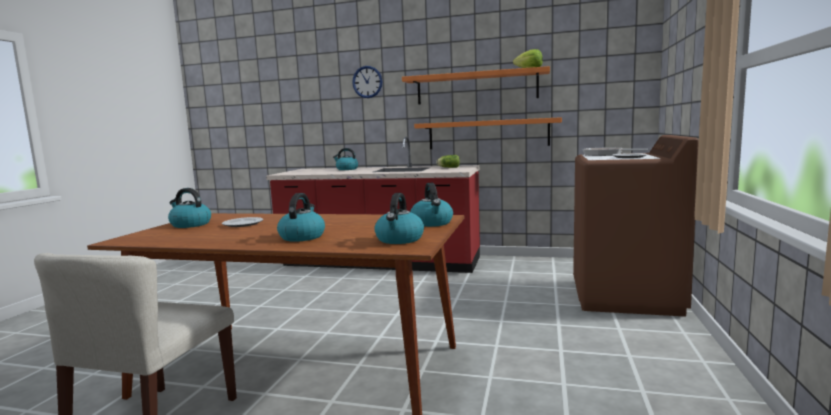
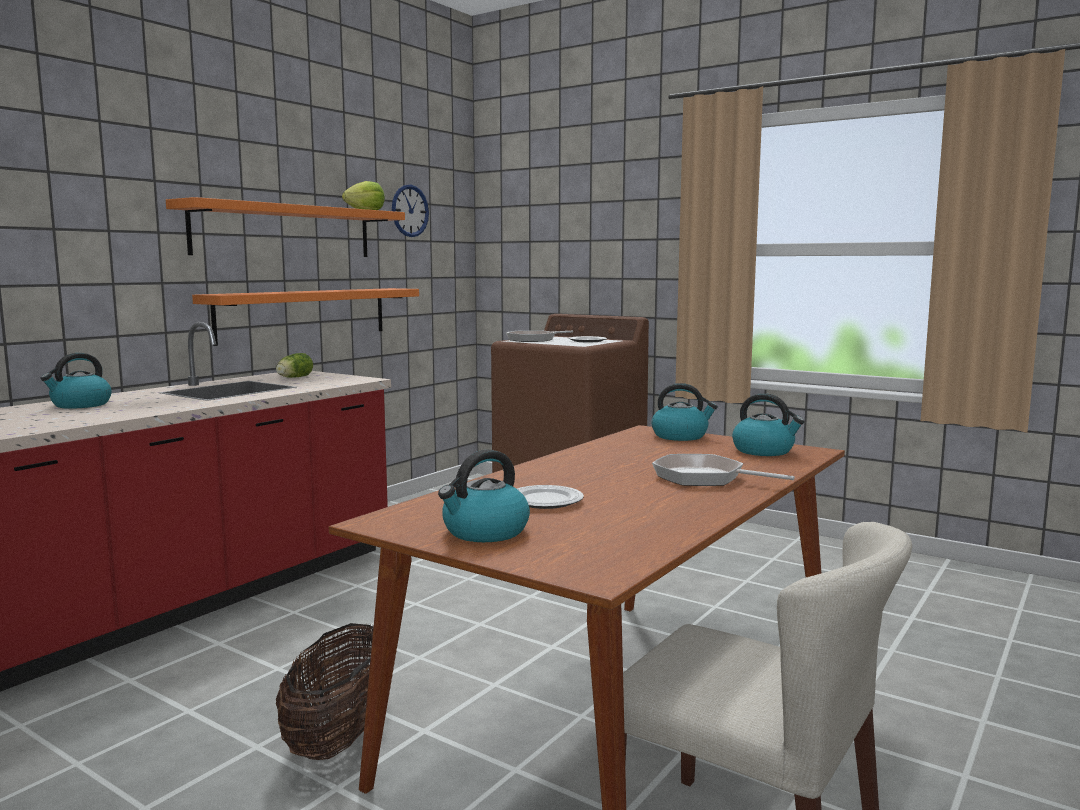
camera: 70 degrees left, 0 degrees up
(268, 315) = (338, 737): none -> basket
(302, 237) = (705, 478): kettle -> frying pan
(367, 82) = (71, 194): wall clock -> wall clock (410, 211)

